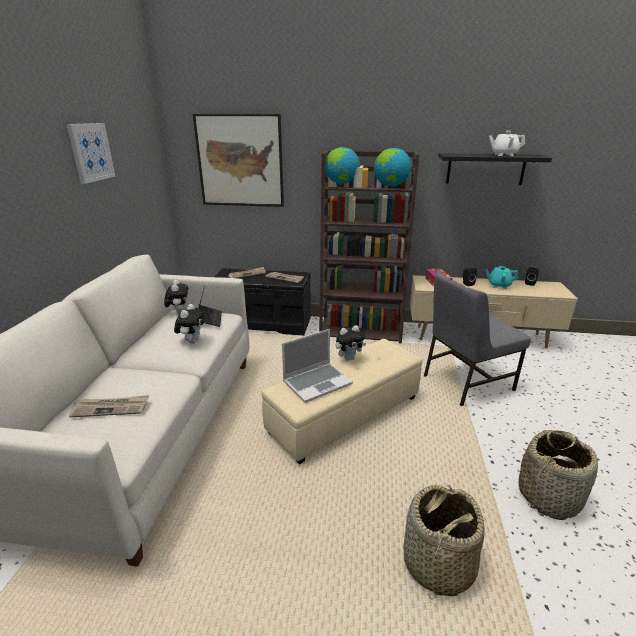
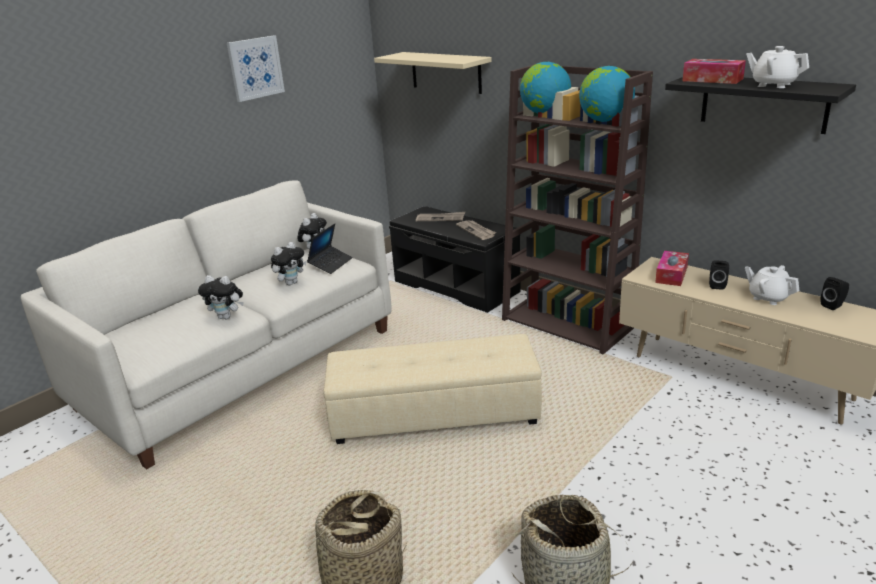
camera: 35 degrees right, 0 degrees up
(112, 408) = (170, 325): newspaper -> none
(240, 161) = (446, 72): picture -> beige shelf
(317, 382) = (384, 360): laptop -> none
(349, 358) = (450, 345): plush toy -> plush toy (227, 317)
(463, 154) = (712, 80): none -> tissue box
(465, 382) = (632, 428): grey chair -> none
(498, 285) = (768, 298): turquoise teapot -> white teapot

